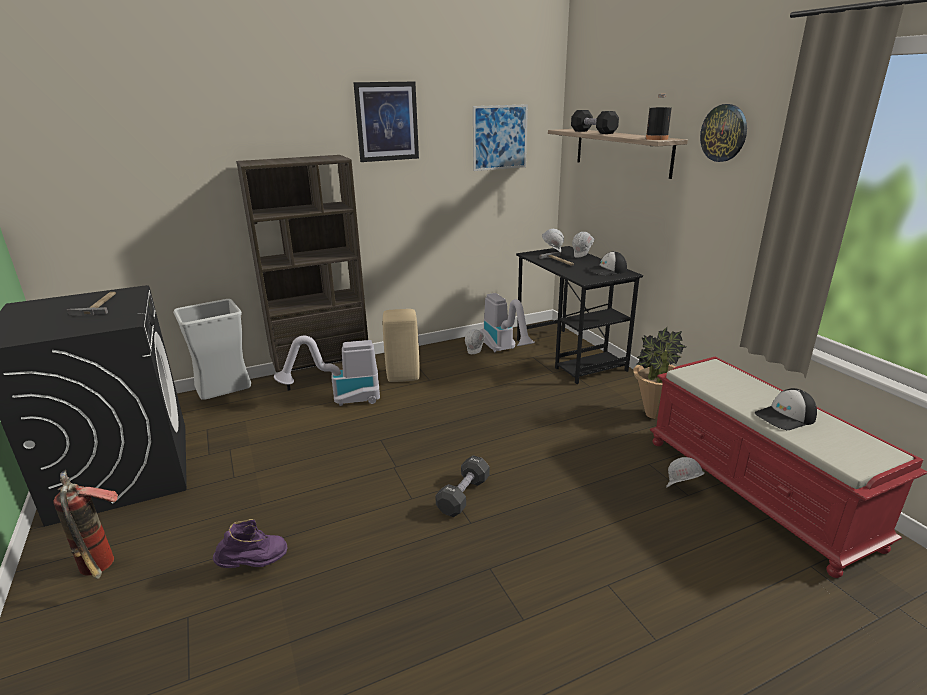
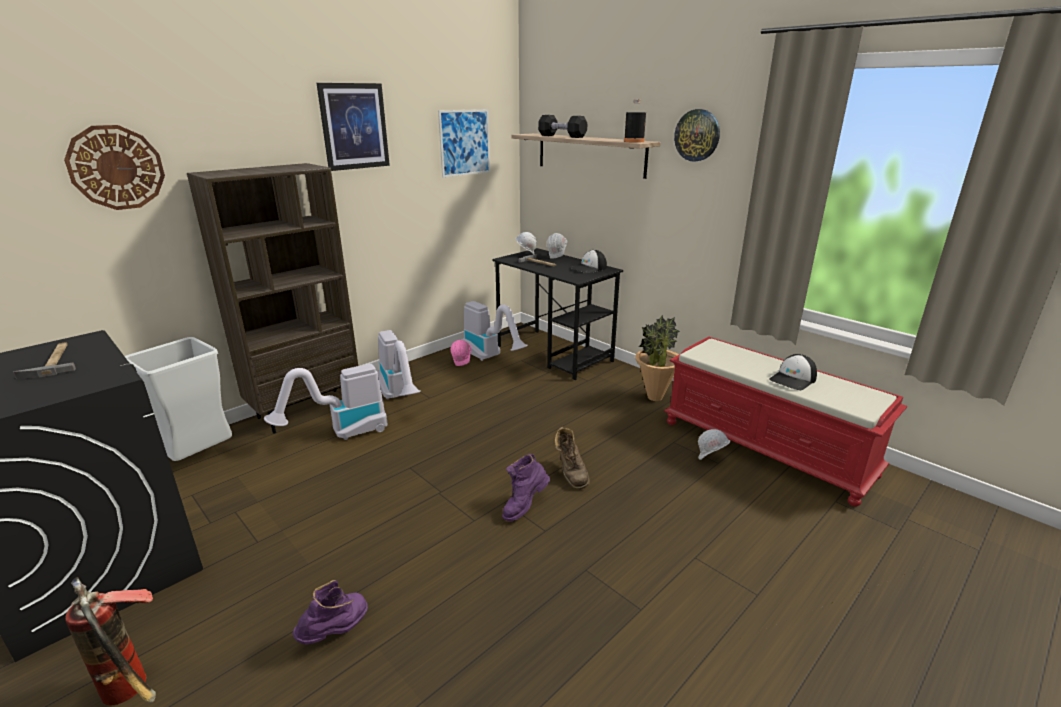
camera: 20 degrees left, 0 degrees up
(182, 155) = (116, 168): none -> wall clock
(404, 375) = (399, 397): beige stool -> vacuum cleaner
(463, 495) = (524, 506): black dumbbell -> purple boot
(475, 351) = (462, 362): white hard hat -> pink hard hat
(523, 475) = (571, 474): none -> brown boot

